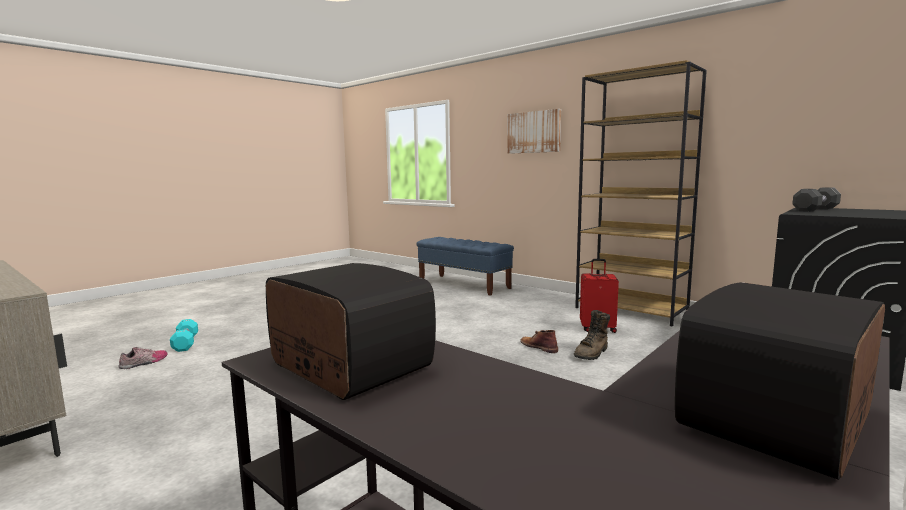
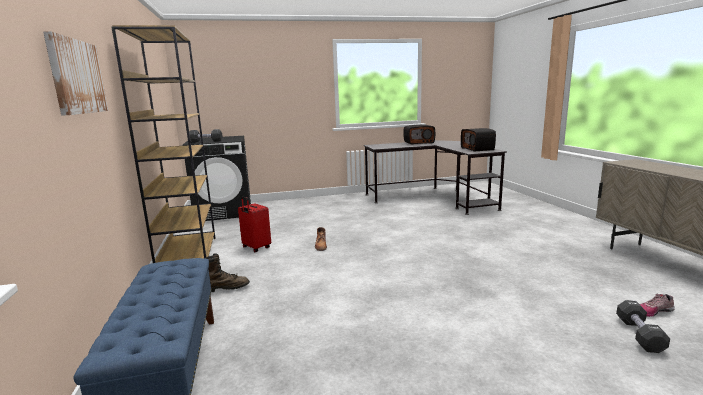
camera: 145 degrees left, 5 degrees up
(185, 343) = (639, 335): turquoise dumbbell -> black dumbbell
(592, 354) = (305, 235): brown boot -> brown boot (225, 288)

